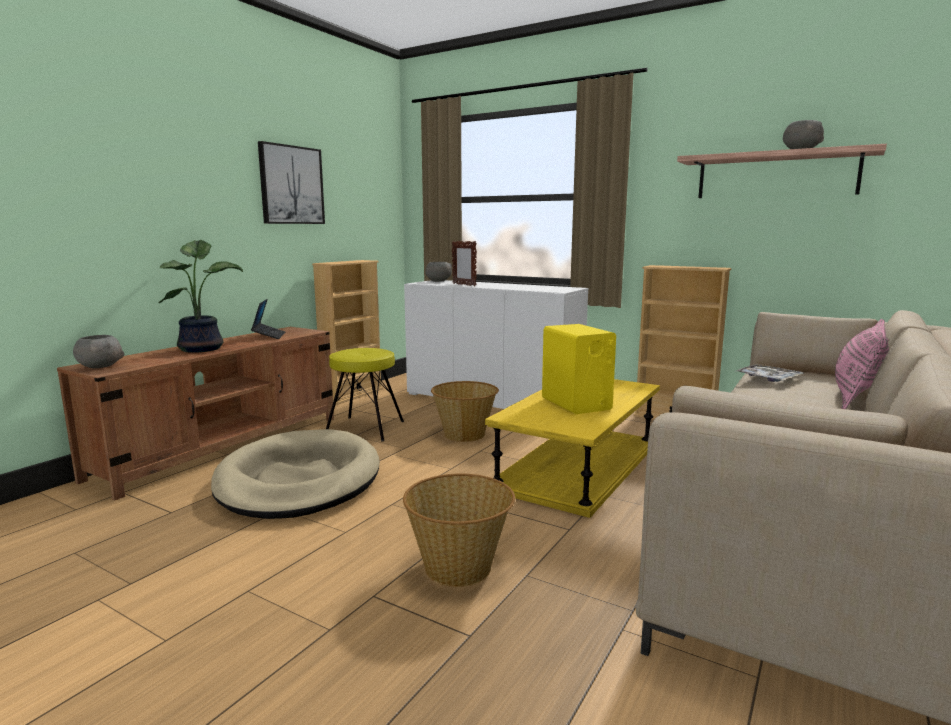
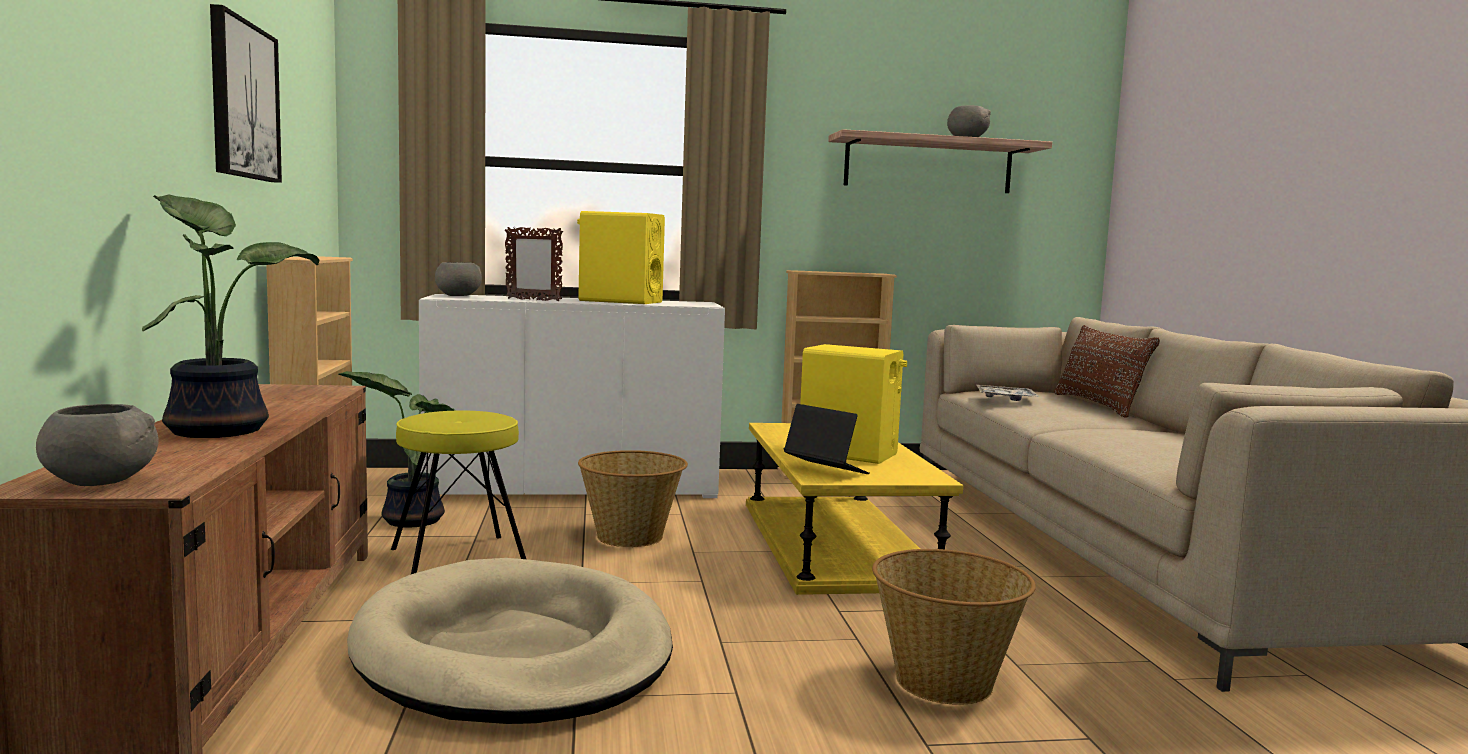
camera: 40 degrees left, 5 degrees down
(269, 336) = (275, 400): laptop -> laptop (825, 471)
(383, 404) = (410, 519): none -> potted plant
(516, 286) = (620, 301): none -> yellow speaker
(856, 395) = (1097, 405): pink pillow -> brown pillow

